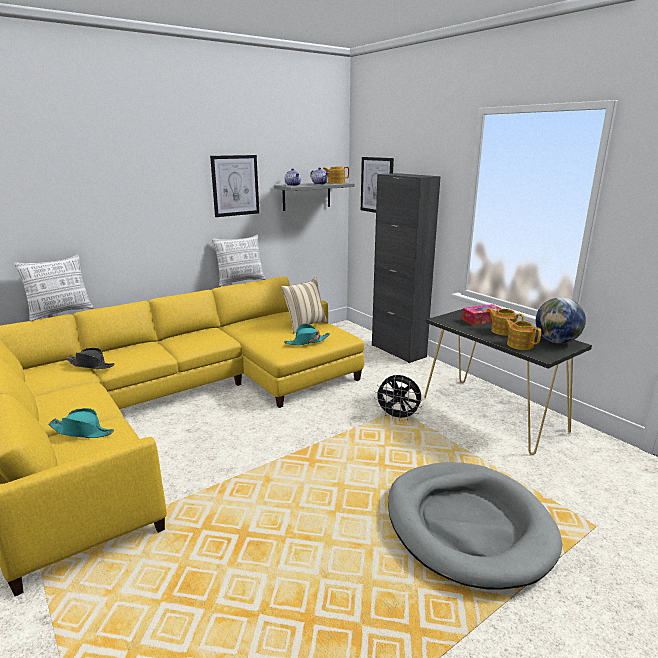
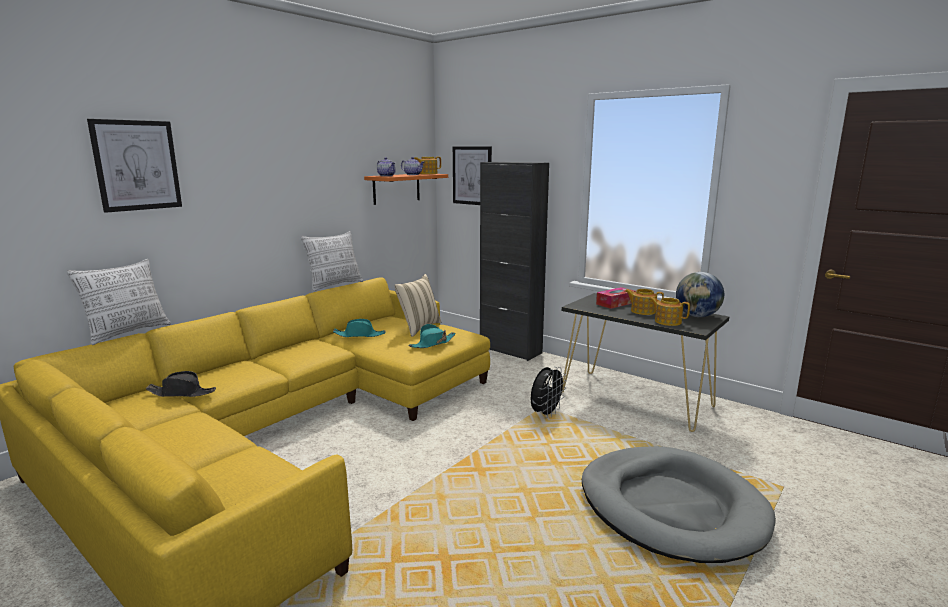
camera: 15 degrees left, 5 degrees down
(82, 431) = (221, 467): turquoise hat -> turquoise hat (359, 335)
(235, 185) = (324, 176): picture -> picture (137, 165)
(306, 196) = (396, 188): grey shelf -> orange shelf
(398, 417) = (546, 414): black fan -> black fan turned 60 degrees counterclockwise

